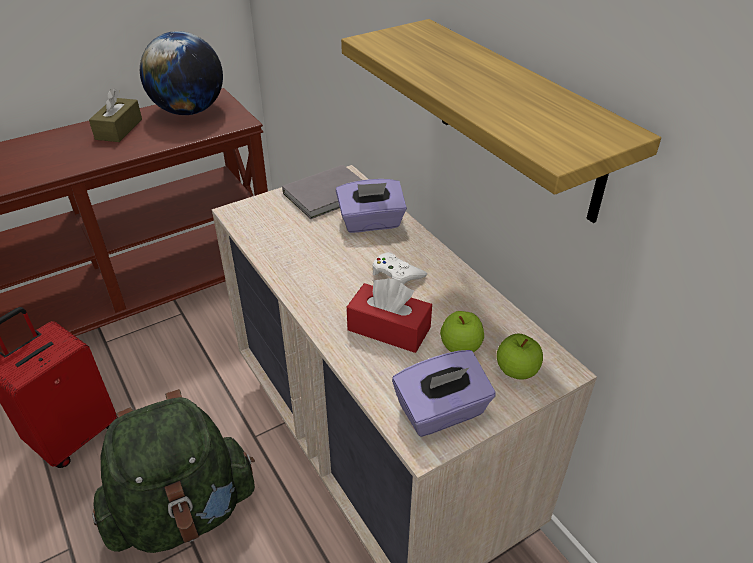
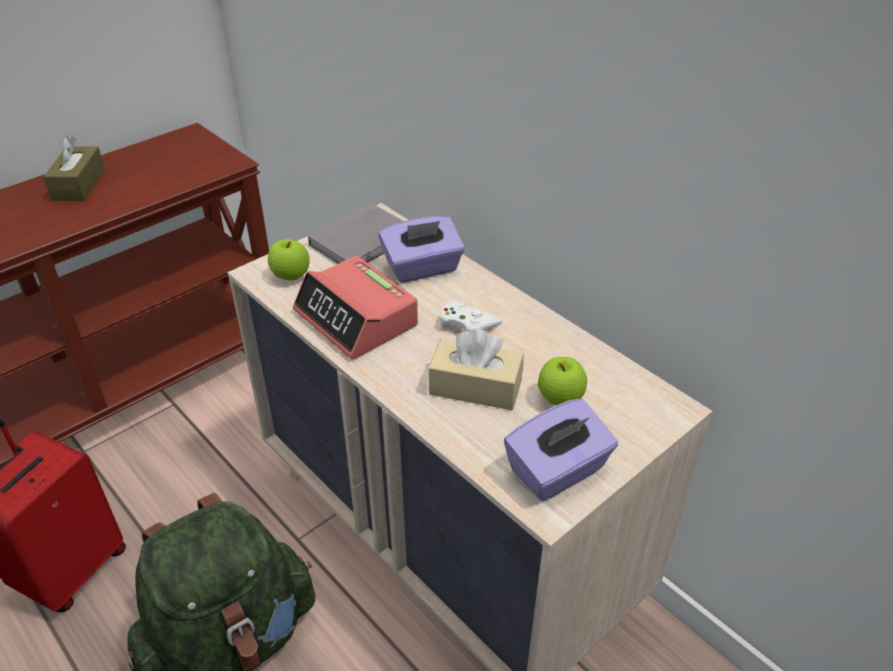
camera: 10 degrees left, 0 degrees up
(189, 111) = (162, 155): globe -> none
(304, 259) = (356, 319): none -> alarm clock
(389, 329) = (475, 387): red tissue box -> beige tissue box
(516, 371) = (627, 416): apple -> apple (291, 276)
(518, 119) = (600, 137): shelf -> none

